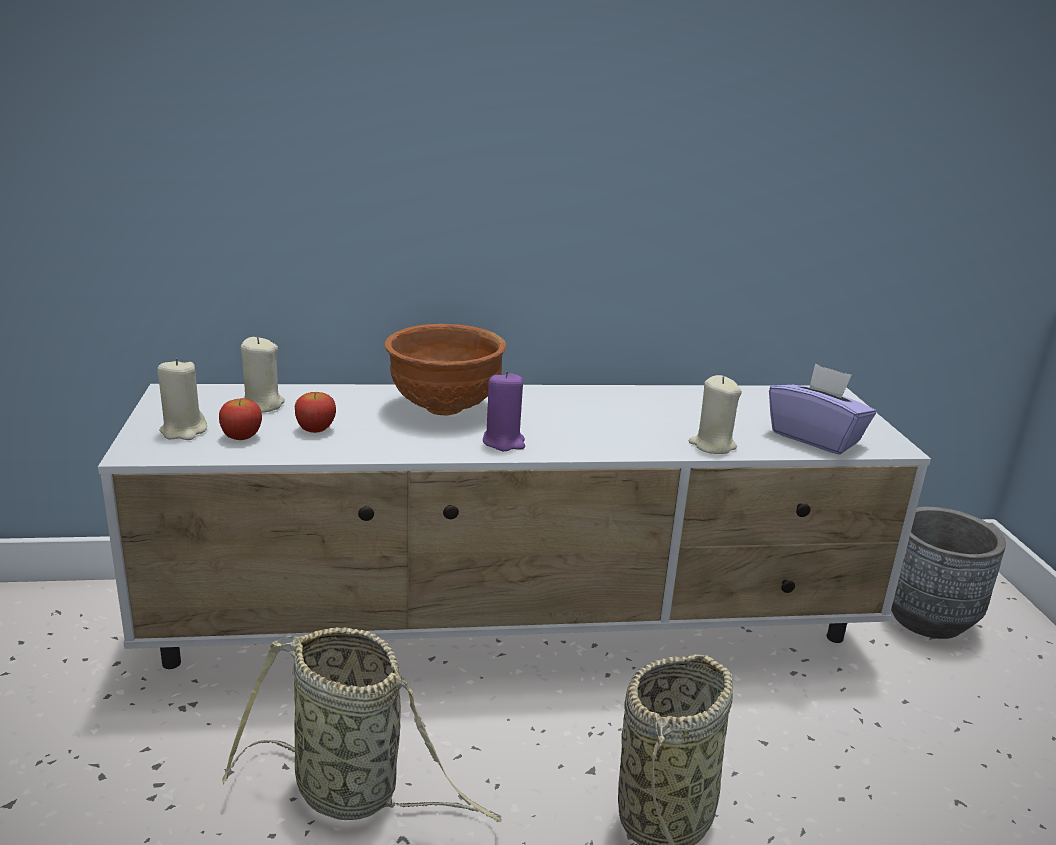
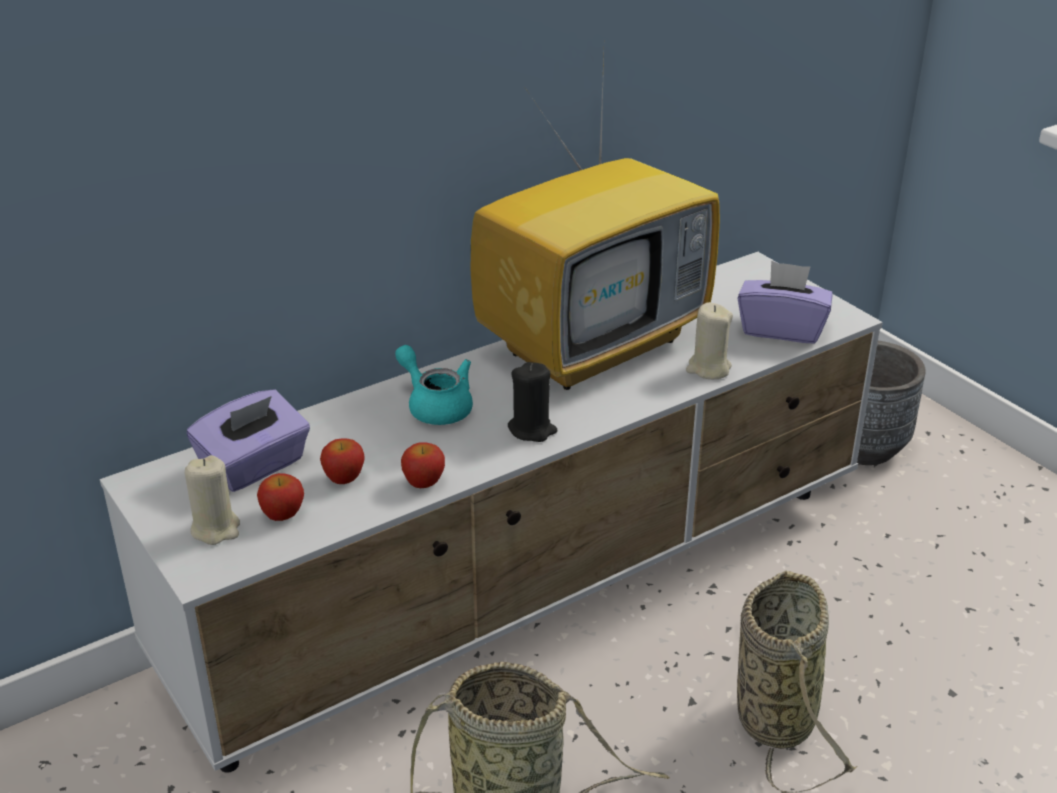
camera: 25 degrees left, 10 degrees up
(261, 405) = (255, 466): beige candle -> purple tissue box
(373, 448) = (424, 482): none -> apple
(443, 407) = (436, 405): brown bowl -> turquoise teapot
(504, 442) = (532, 430): purple candle -> black candle
(623, 405) = (594, 344): none -> television

